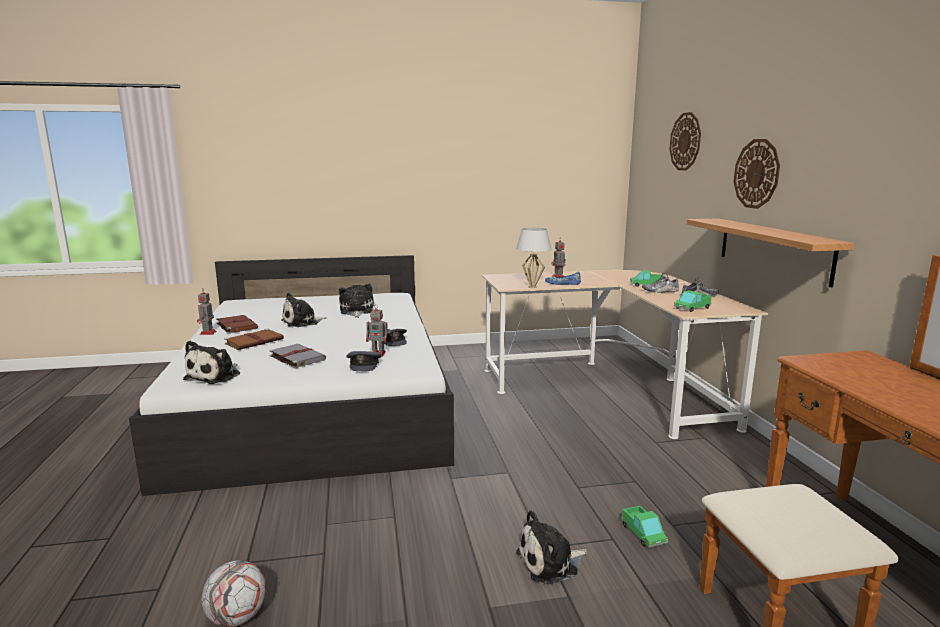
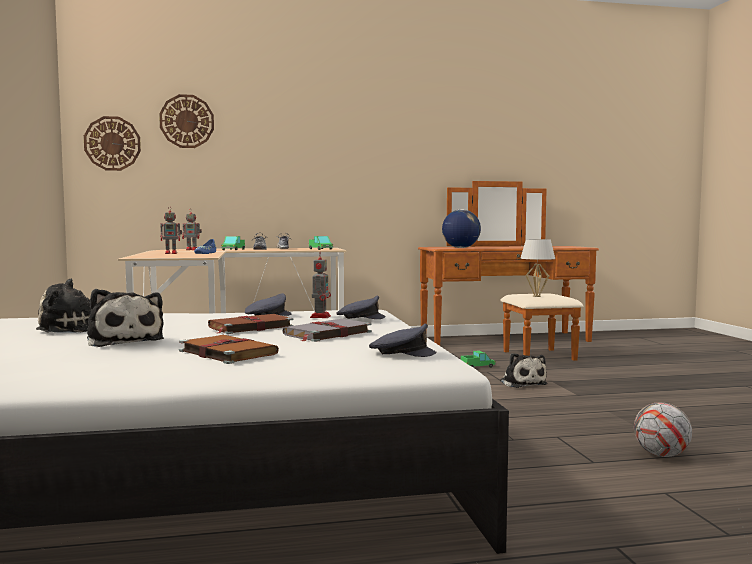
camera: 90 degrees left, 10 degrees down
(207, 333) = (132, 379): toy robot -> toy robot (192, 249)
(215, 376) = (401, 353): plush toy -> grey cap
(236, 326) = (95, 367): brown book -> brown book (249, 327)
(532, 287) = (213, 255): white table lamp -> white table lamp (536, 296)
(756, 173) = (296, 150): wall clock -> wall clock (112, 143)
(773, 249) = (325, 203): shelf -> none
(842, 373) = (460, 248): none -> globe

